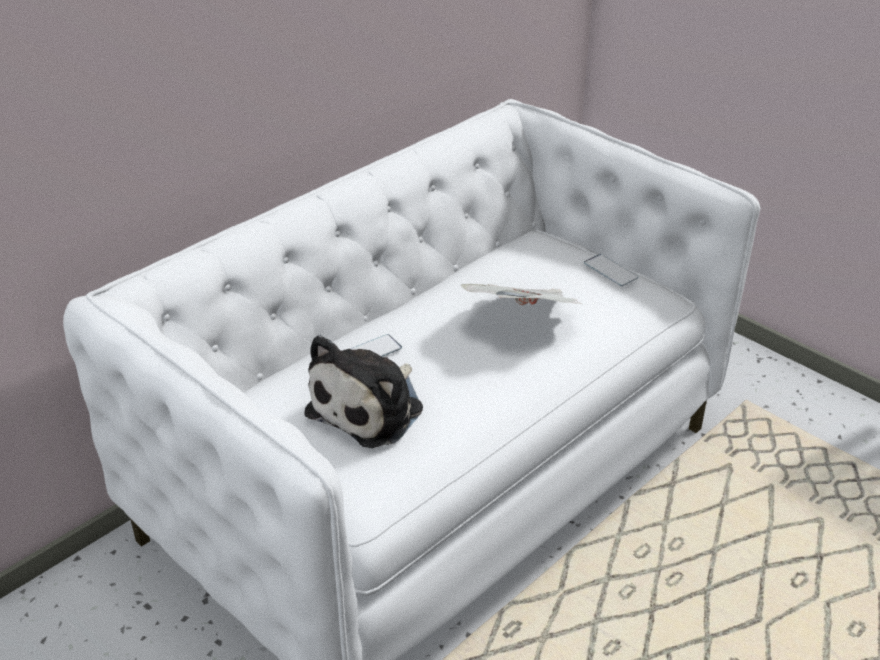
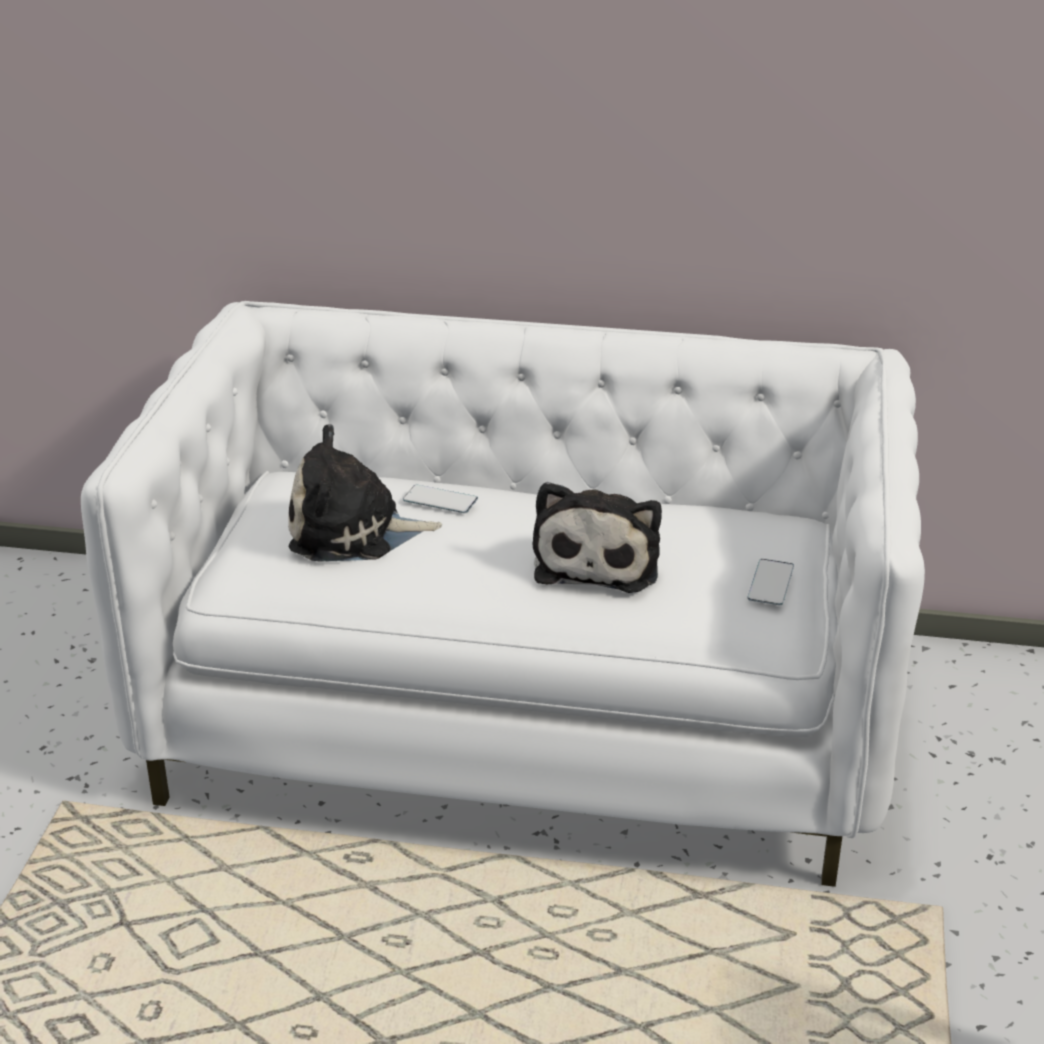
camera: 55 degrees right, 5 degrees down
(523, 320) = (598, 561): newspaper -> plush toy

